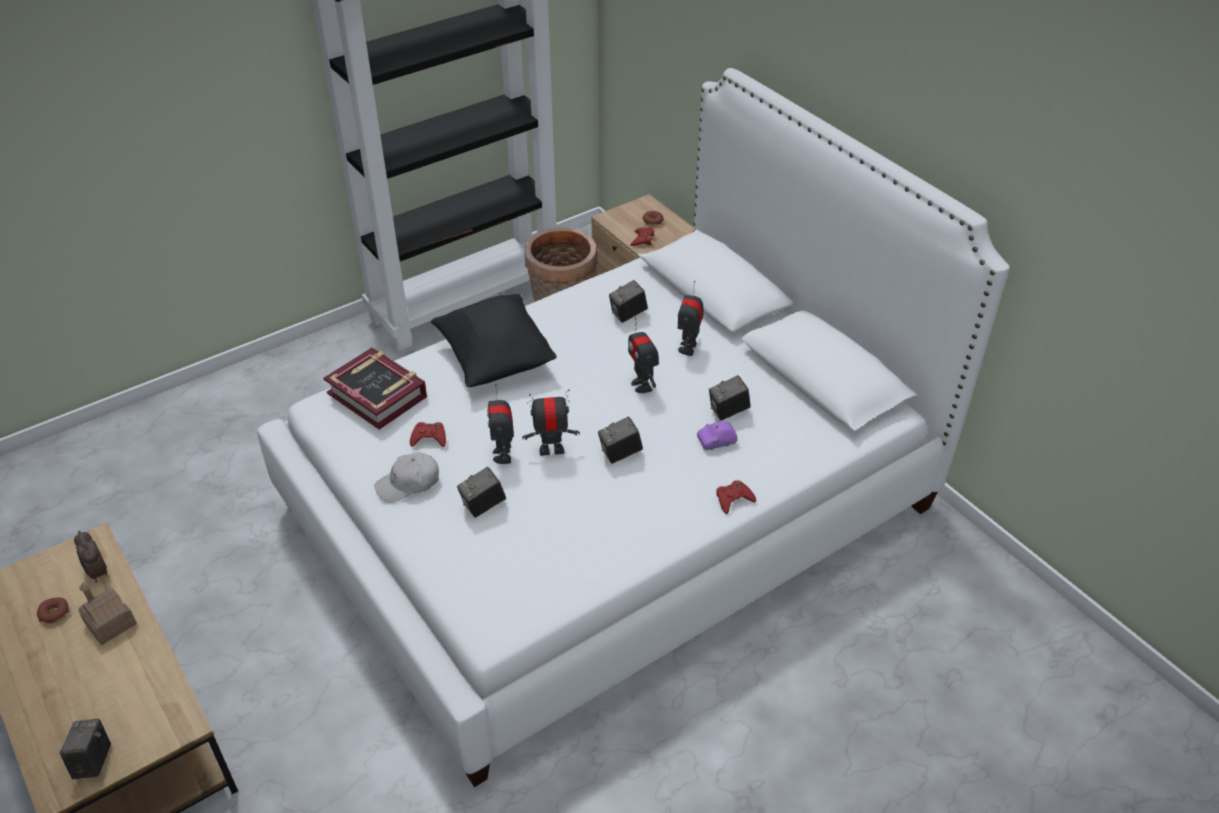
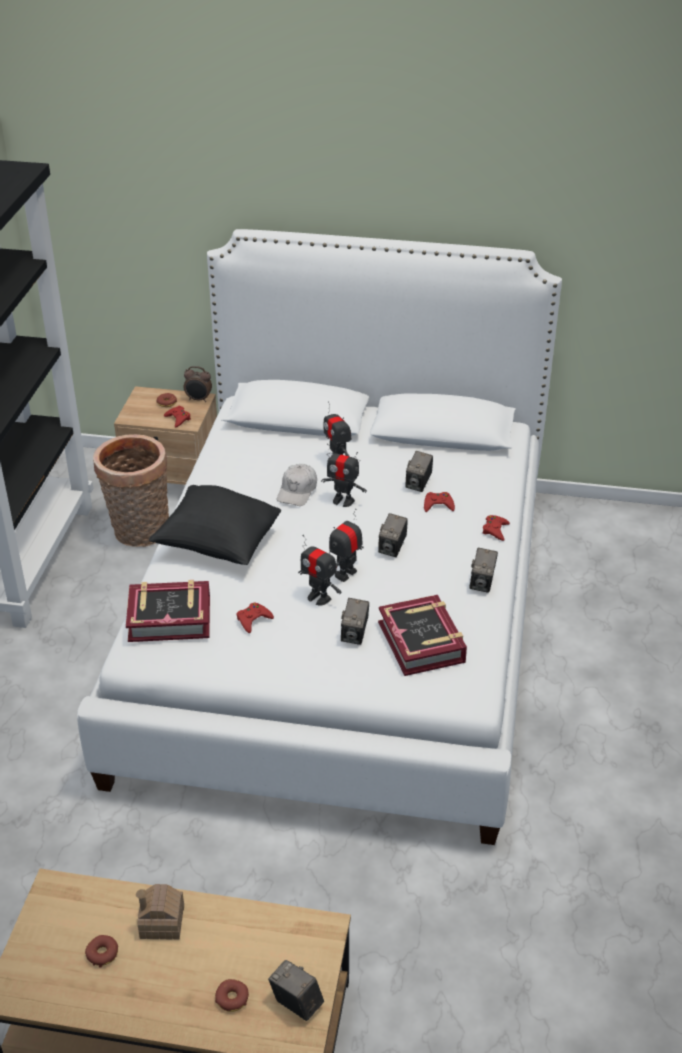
camera: 45 degrees left, 5 degrees down
(68, 718) = (232, 998): none -> donut
(97, 573) = (92, 903): alarm clock -> alarm clock (198, 399)
(408, 483) = (283, 656): white cap -> white cap (297, 491)
(522, 552) = (422, 642): none -> book
(628, 314) = (266, 464): camera -> camera (482, 583)
(717, 442) = (438, 505): purple toy car -> red game controller

